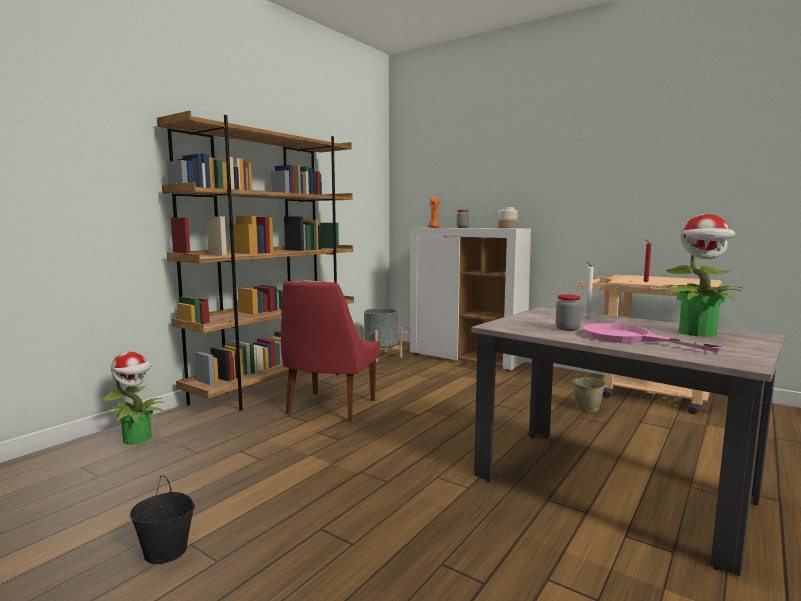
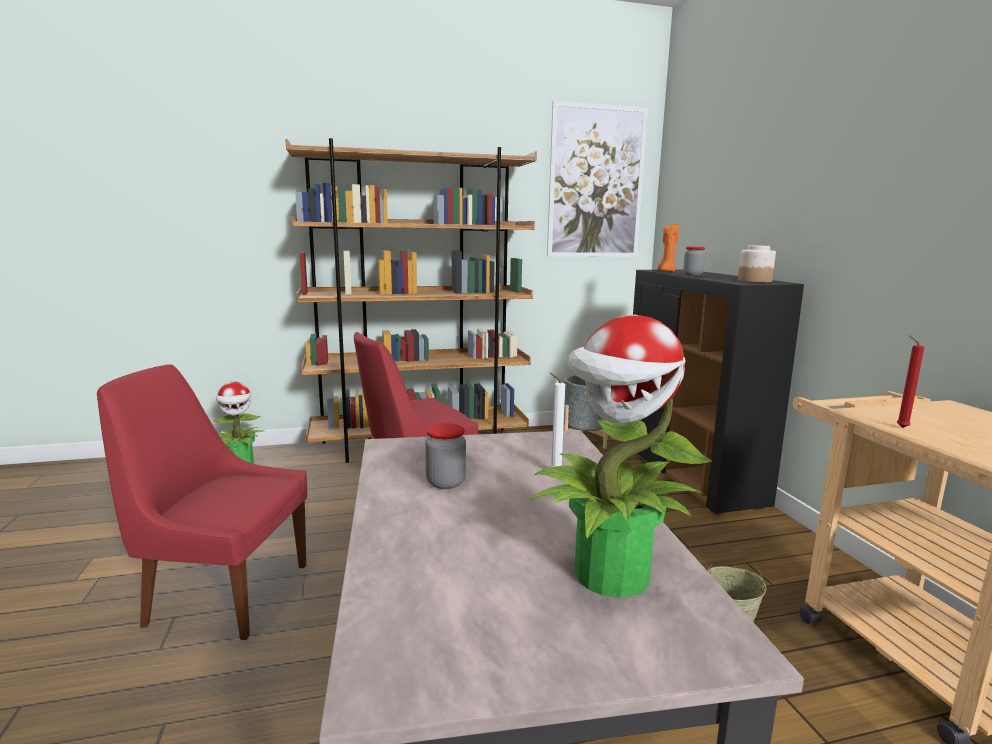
camera: 40 degrees right, 5 degrees up
(166, 551) = (80, 575): black bucket -> none
(327, 503) = (223, 593): none -> red chair
(359, 168) = (596, 183): none -> picture
(467, 358) = (690, 475): white cabinet -> black cabinet
(628, 338) = (447, 534): pink frying pan -> none

